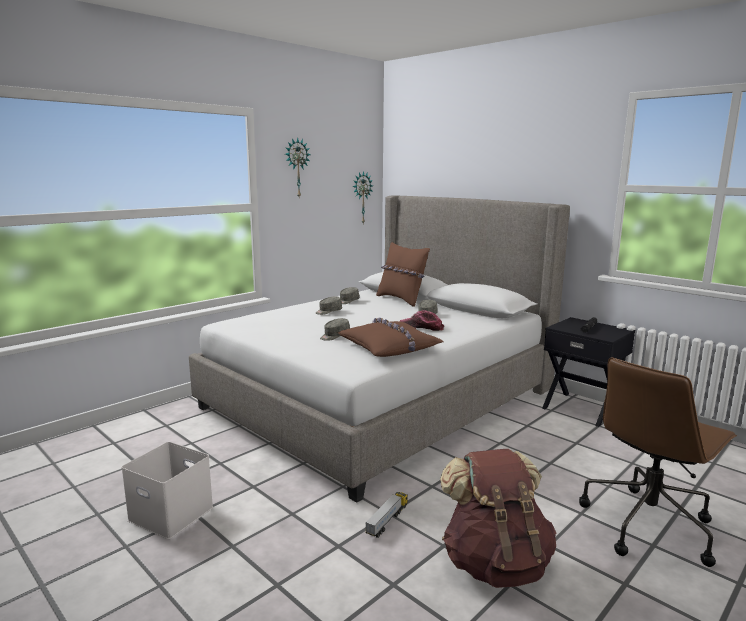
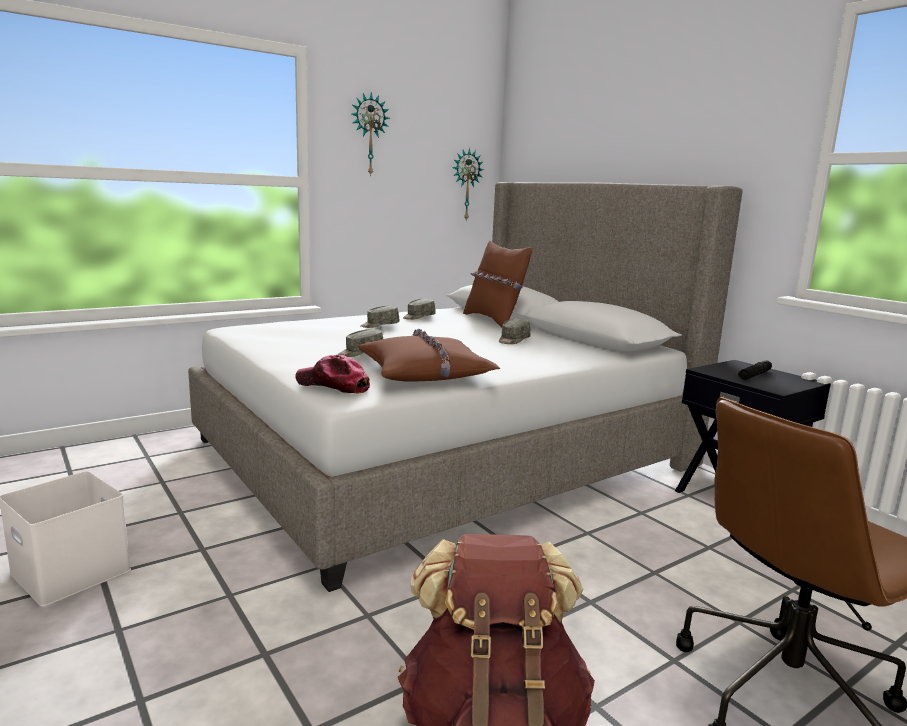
camera: 10 degrees right, 0 degrees up
(387, 520) = (359, 626): toy truck -> none
(422, 327) = (494, 352): cap -> cap (333, 385)

